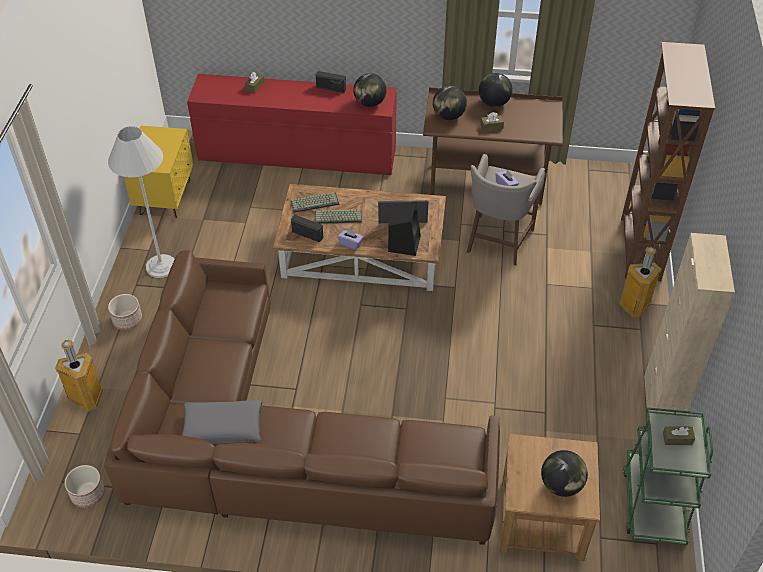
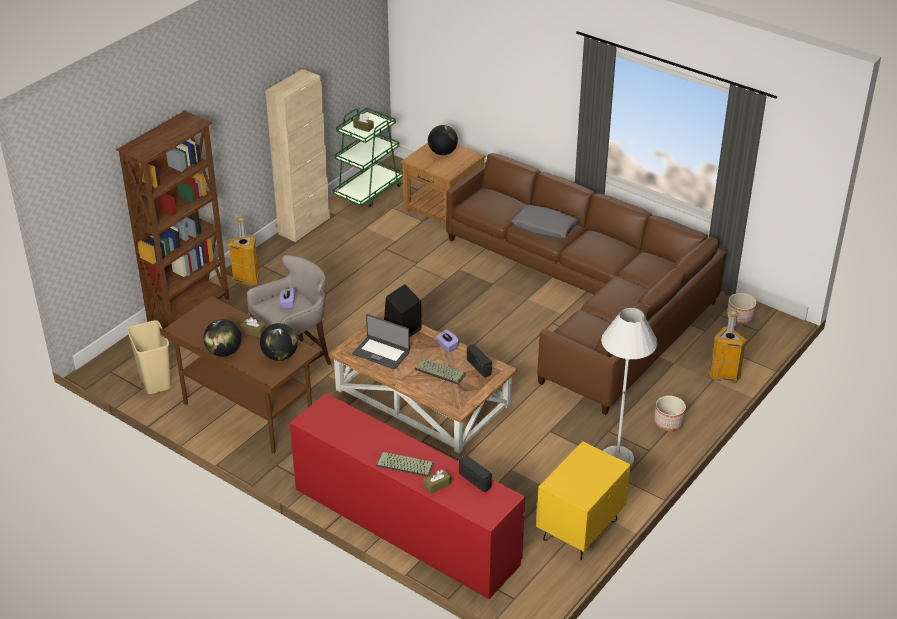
camera: 150 degrees left, 10 degrees down
(223, 427) = (631, 262): grey pillow -> grey pillow (544, 227)
(315, 202) = (450, 393): keyboard -> keyboard (404, 465)
(331, 88) = (357, 448): radio -> radio (475, 480)
(370, 103) = (333, 415): globe -> none
(585, 178) = (154, 382): none -> beige trash can

